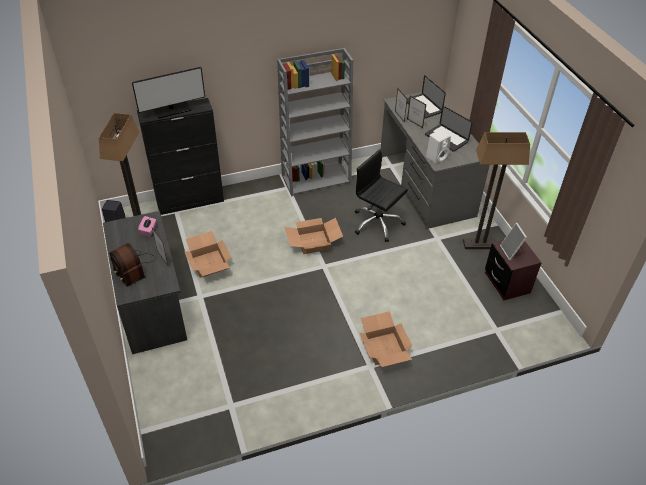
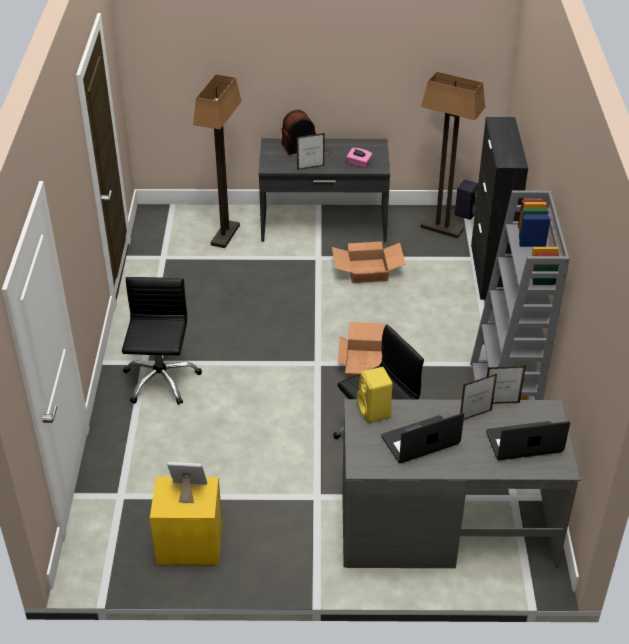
camera: 110 degrees right, 5 degrees down
(172, 110) = (505, 139): monitor -> none
(383, 348) = (160, 380): cardboard box -> black office chair
(437, 157) = (374, 412): white speaker -> yellow speaker
(479, 245) = (280, 544): floor lamp -> floor lamp (225, 235)
(507, 283) = (190, 544): brown nightstand -> yellow nightstand

